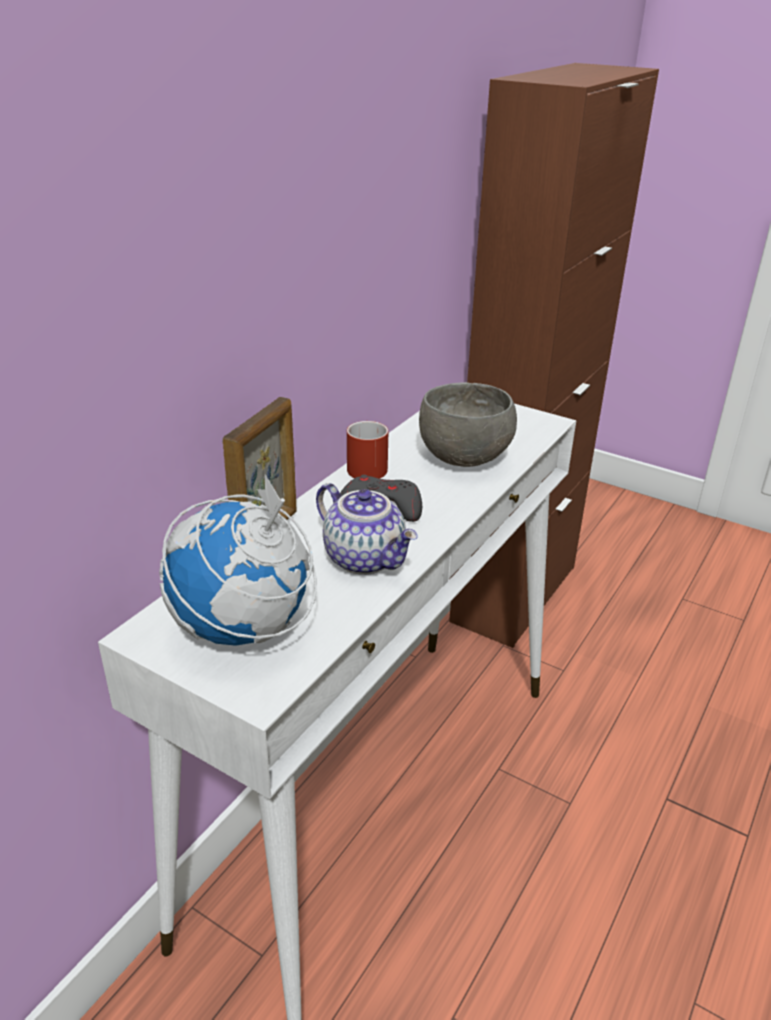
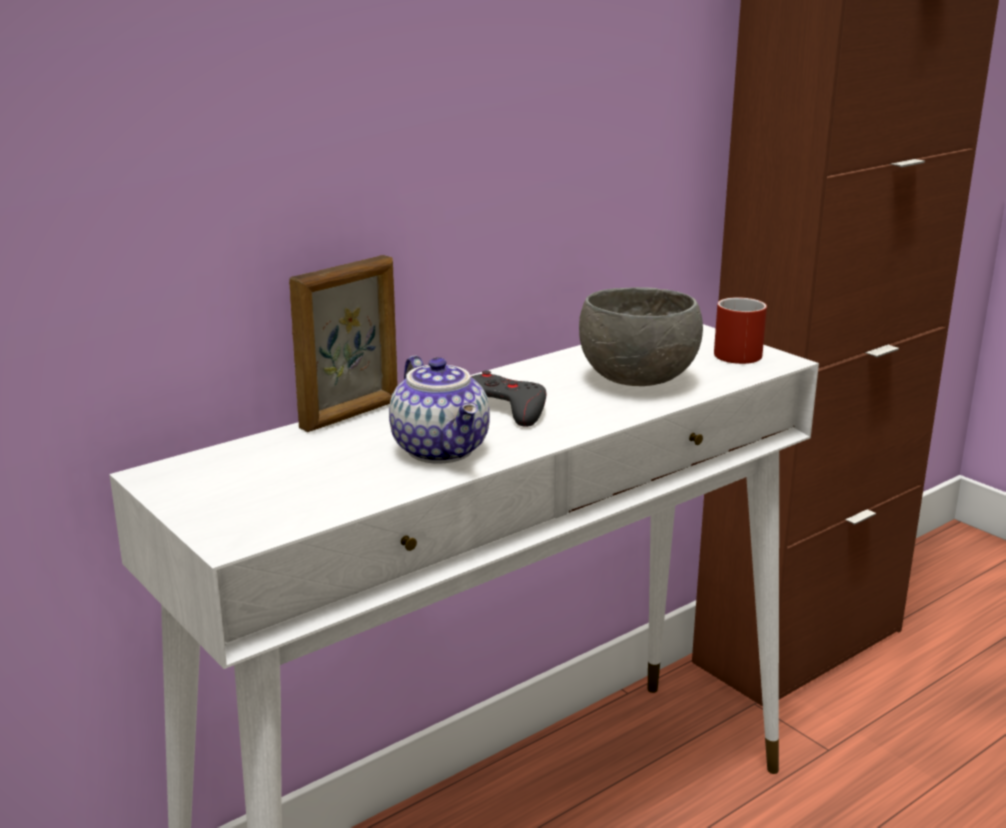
camera: 20 degrees right, 10 degrees down
(243, 630) = (259, 487): globe -> none
(367, 466) = (513, 374): red mug -> red mug (739, 352)

